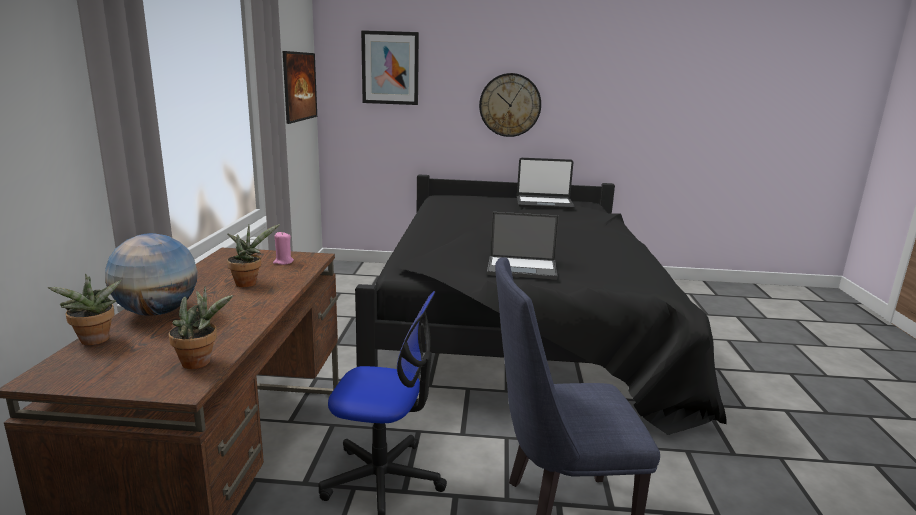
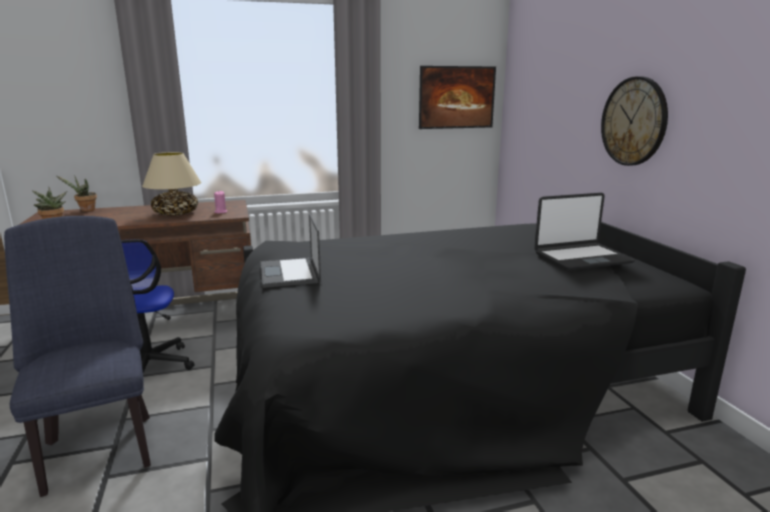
camera: 70 degrees right, 0 degrees up
(158, 312) = (125, 210): globe -> none
(248, 283) = (175, 213): potted plant -> beige table lamp
(390, 68) = (544, 77): picture -> none
(544, 203) = (581, 258): laptop -> laptop turned 90 degrees counterclockwise

